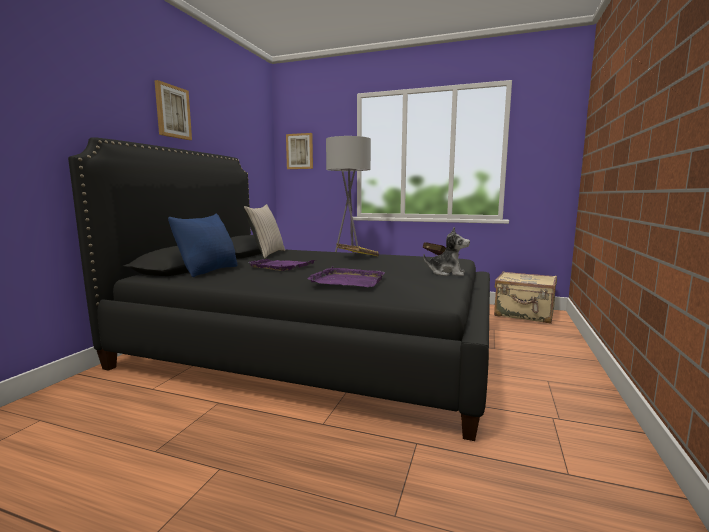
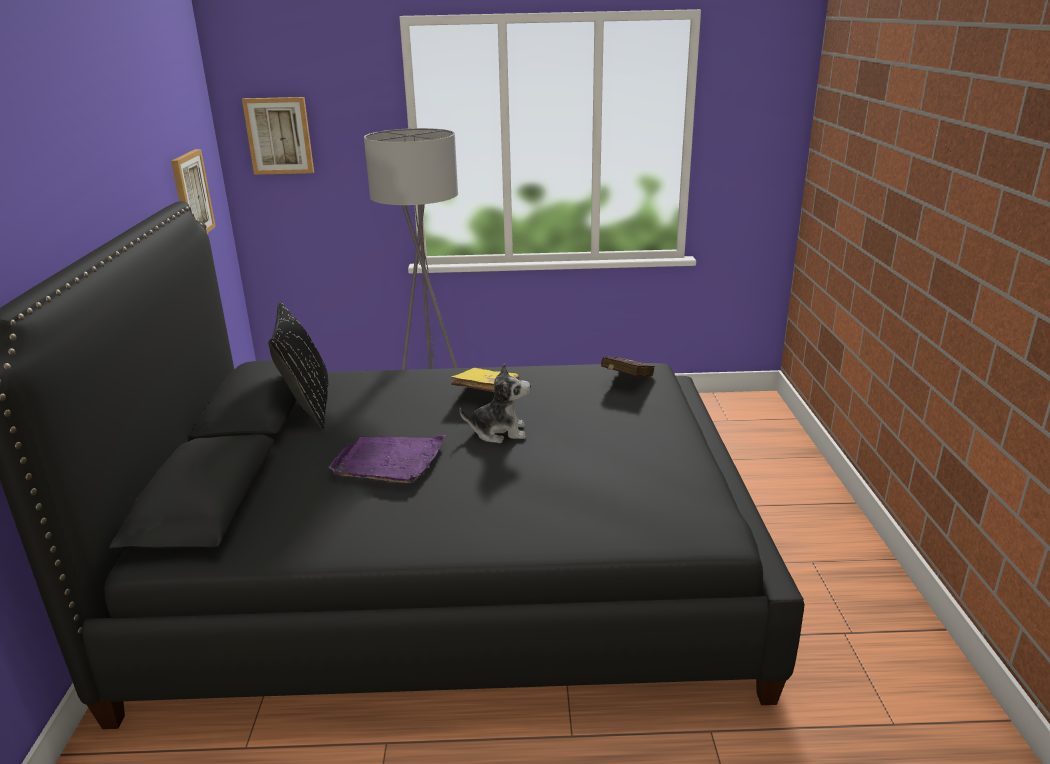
camera: 20 degrees left, 15 degrees up
(172, 112) = (67, 158): picture -> picture (191, 195)
(208, 271) = (268, 506): blue pillow -> none
(266, 254) = (307, 407): beige pillow -> black pillow
(347, 281) = (554, 503): purple tray -> none
(447, 273) = (671, 433): plush toy -> plush toy (499, 432)
(524, 314) = (724, 412): beige suitcase -> none

